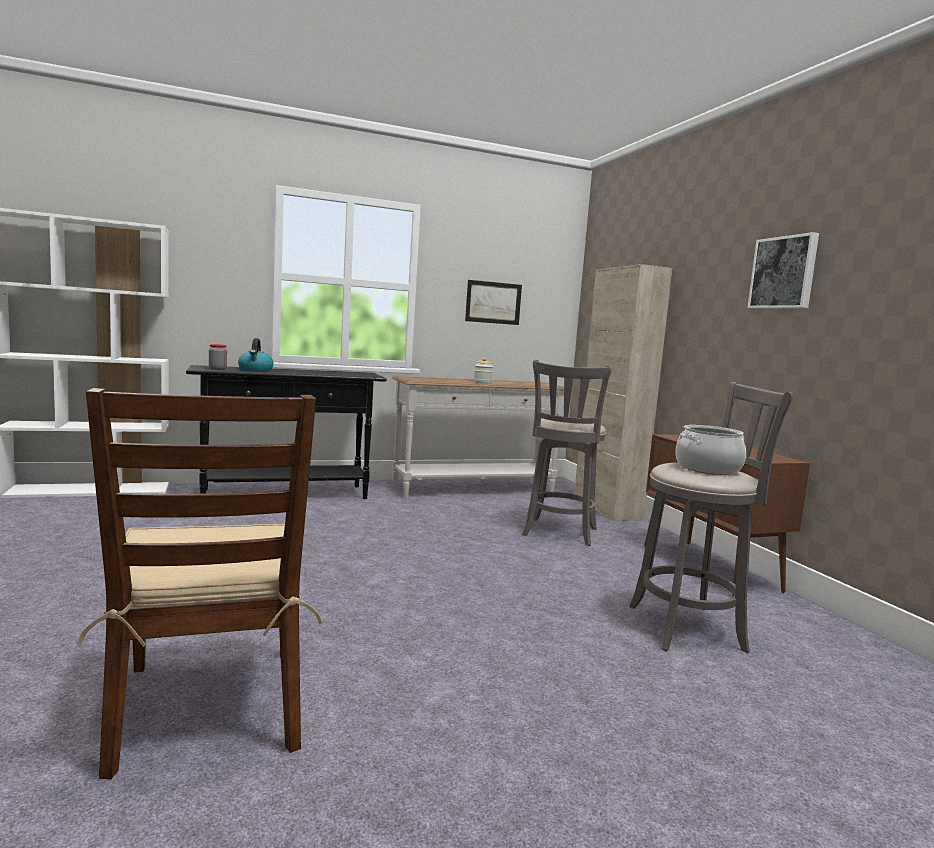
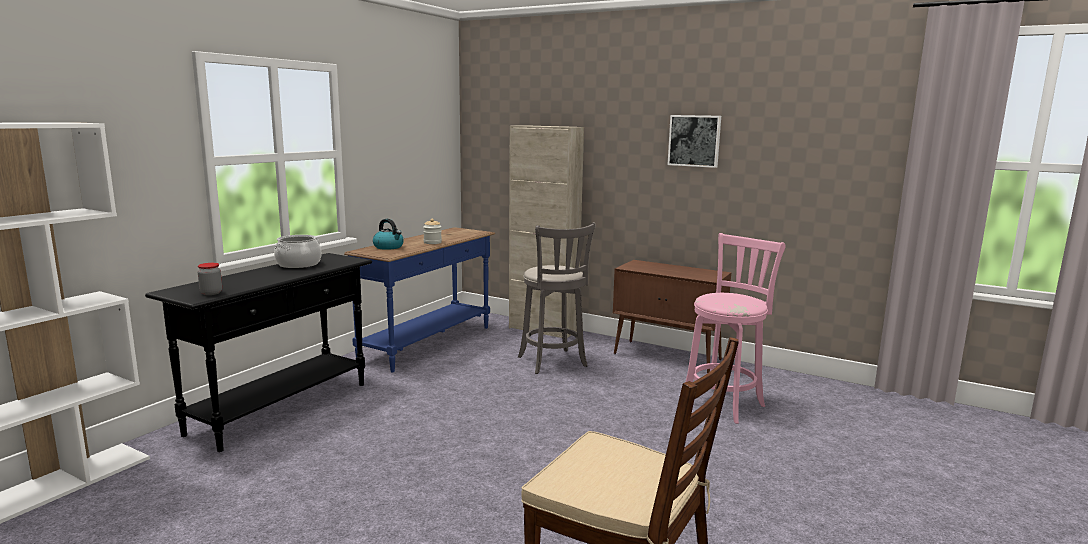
camera: 40 degrees left, 5 degrees up
(255, 370) = (247, 283): kettle -> kettle (389, 247)
(474, 490) = (428, 344): white console table -> blue console table
(493, 302) = (402, 157): picture -> none
(692, 628) = (724, 403): grey stool -> pink stool
(708, 469) = (732, 298): cooking pot -> cooking pot (299, 264)

